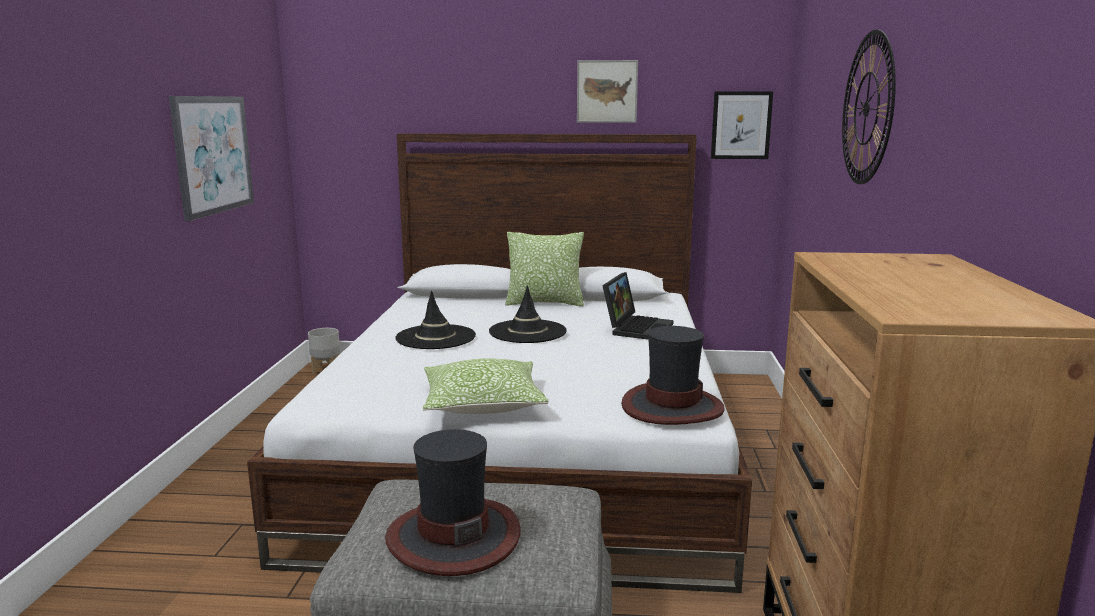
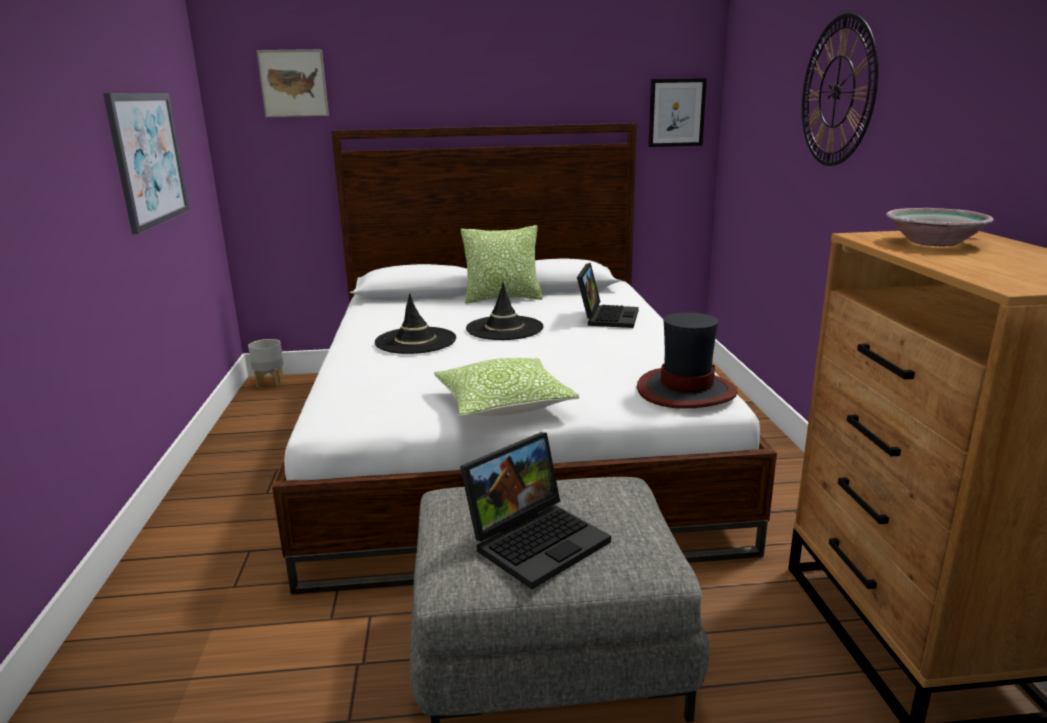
camera: 10 degrees left, 5 degrees up
(453, 536) = (537, 539): hat -> laptop
(607, 91) = (546, 81): picture -> picture (293, 83)
(888, 266) = (934, 242): none -> bowl

